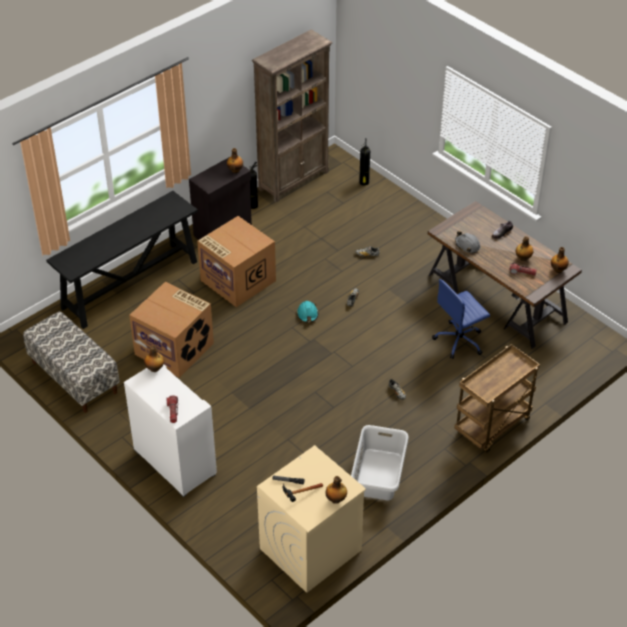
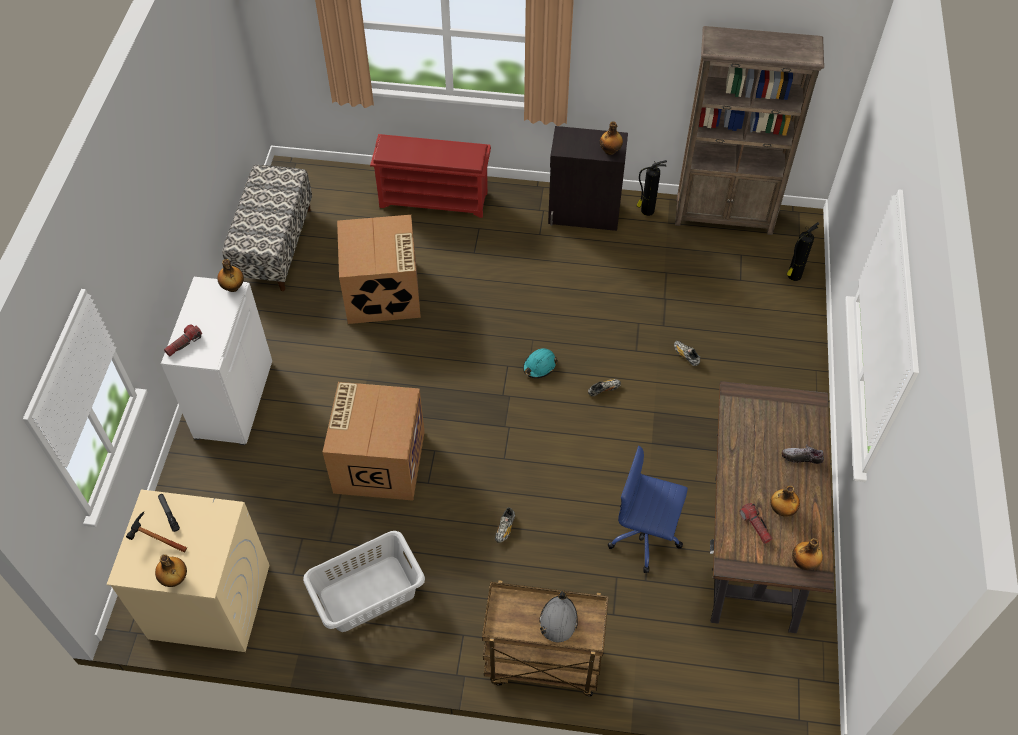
camera: 50 degrees right, 10 degrees up
(131, 284) = (435, 199): black console table -> red shoe rack
(237, 280) = (526, 274): cardboard box -> cardboard box (378, 460)
(467, 245) = (739, 436): grey hard hat -> grey hard hat (558, 621)

